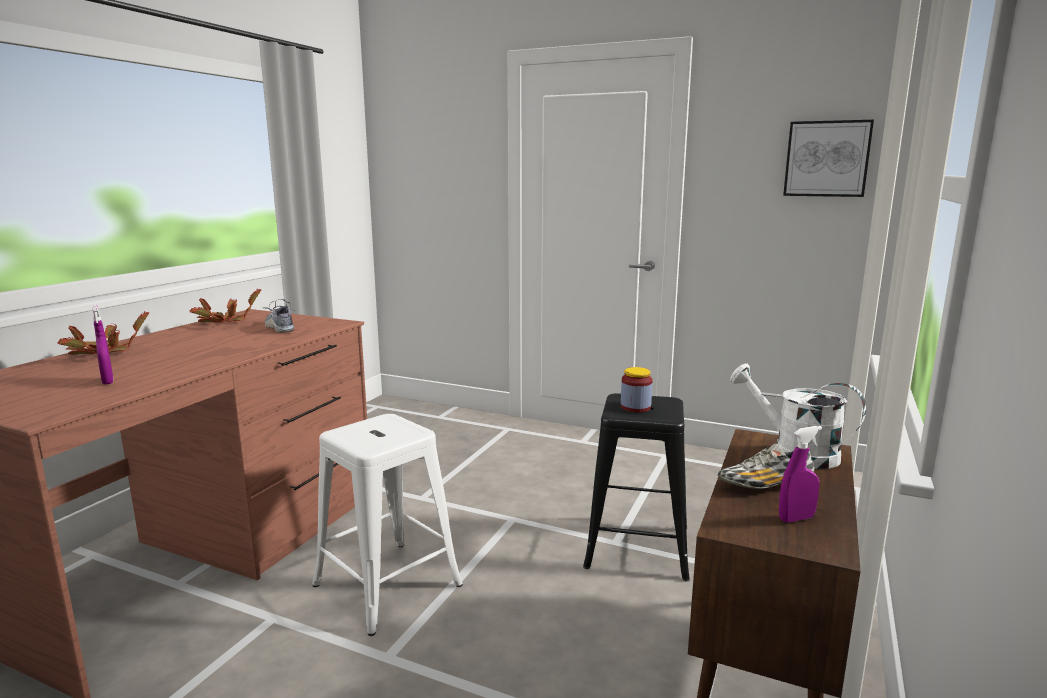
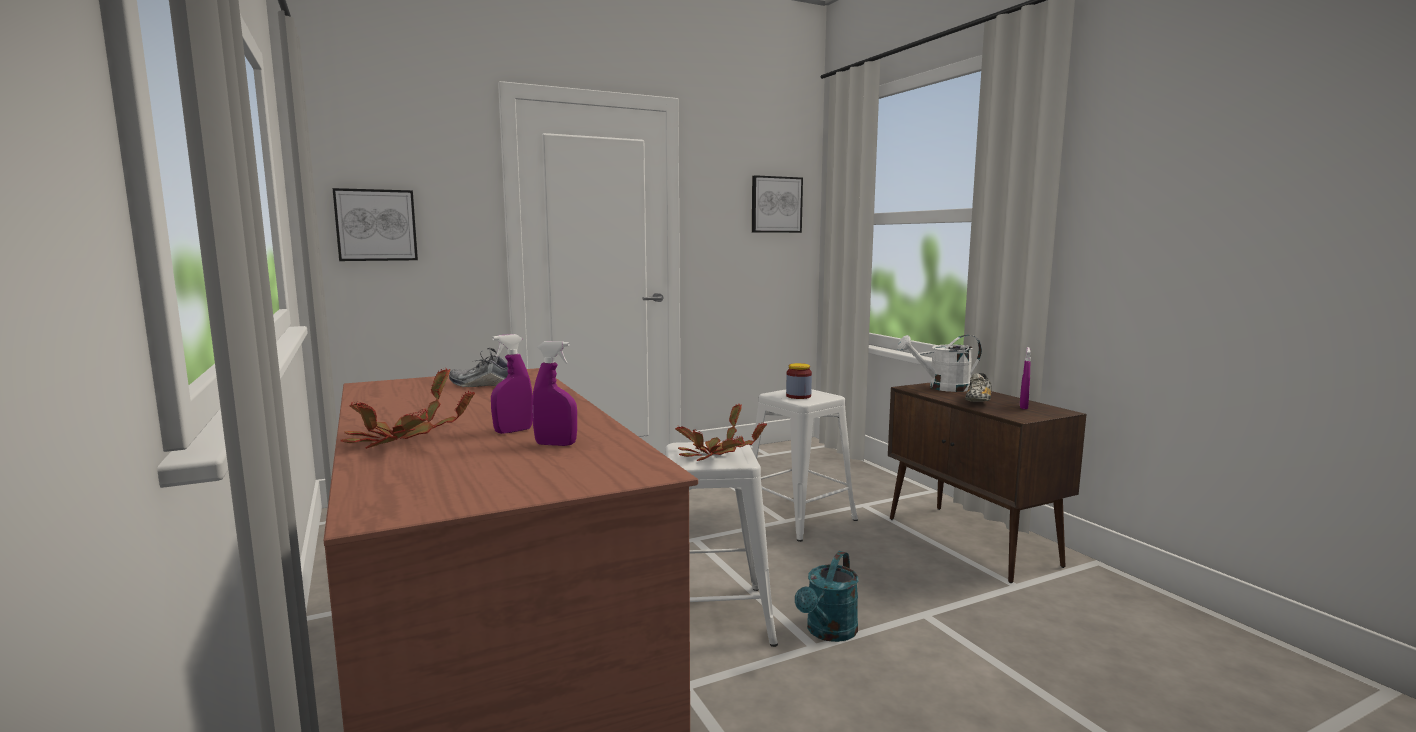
camera: 50 degrees left, 5 degrees down
(140, 365) = (513, 431): none -> purple spray bottle
(223, 322) = (390, 395): potted plant -> potted plant (714, 455)
(417, 186) = (376, 225): none -> picture
(420, 655) = (828, 632): none -> turquoise watering can
(637, 546) = (799, 517): black stool -> white stool

